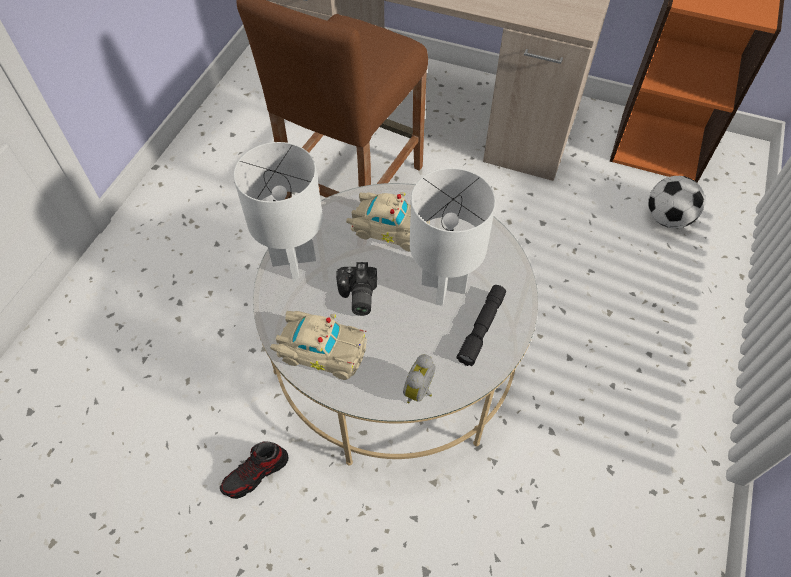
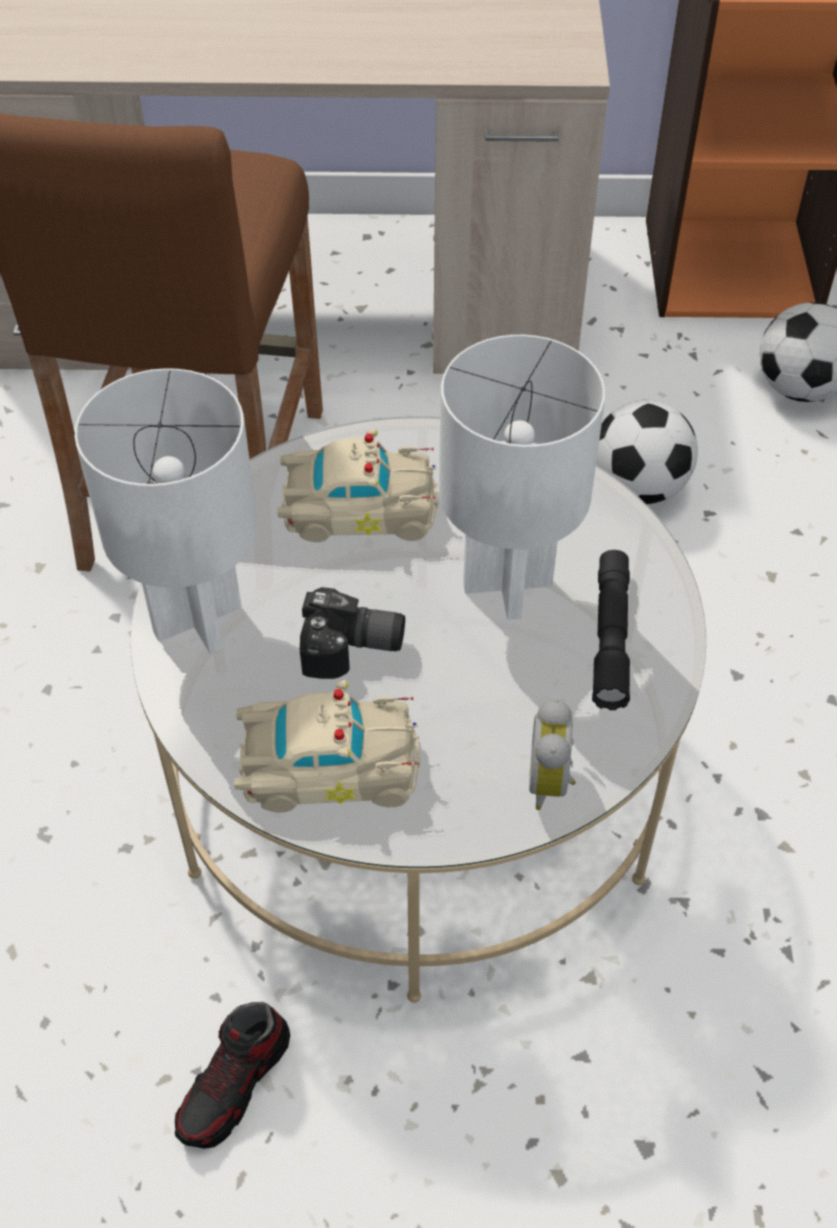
camera: 20 degrees left, 5 degrees down
(357, 297) = (352, 650): camera -> camera turned 60 degrees counterclockwise
(560, 247) = (638, 488): none -> football

